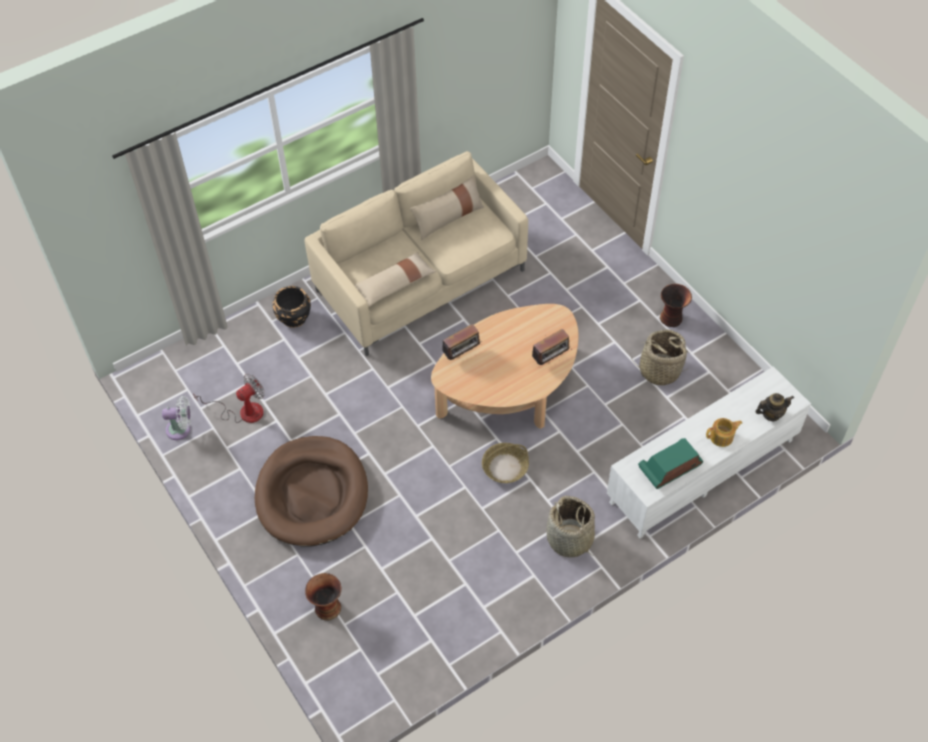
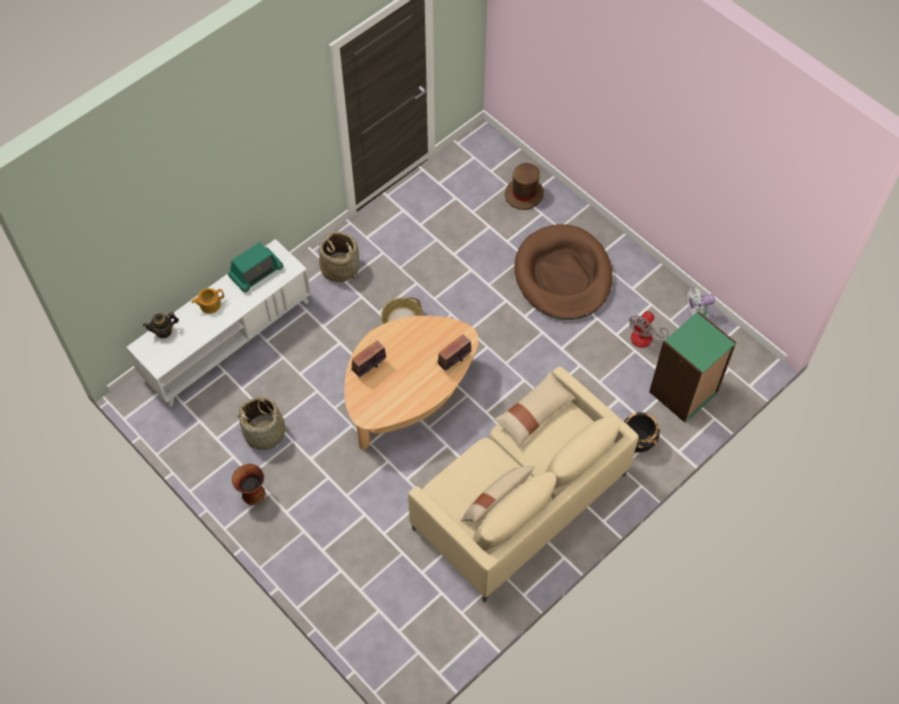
camera: 170 degrees right, 5 degrees up
(231, 354) = (683, 393): none -> green bookcase
(327, 608) = (524, 194): vase -> brown hat

